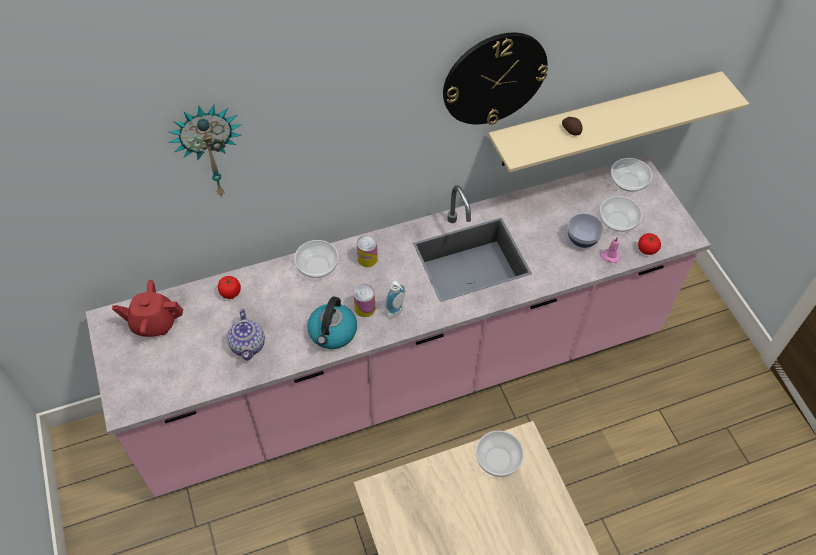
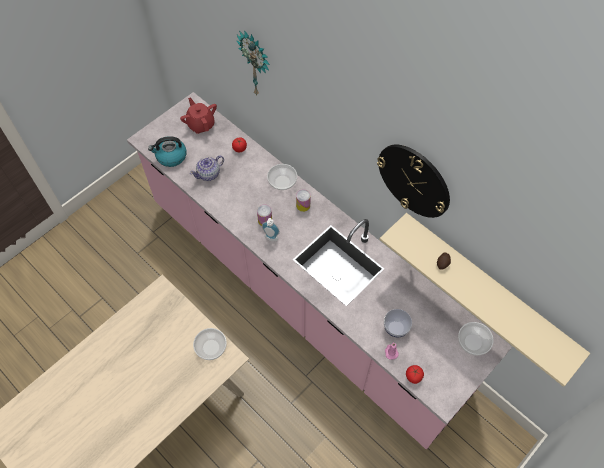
camera: 65 degrees right, 5 degrees up
(332, 333) = (238, 211): kettle -> kettle (171, 157)
(618, 222) = (428, 347): bowl -> none

